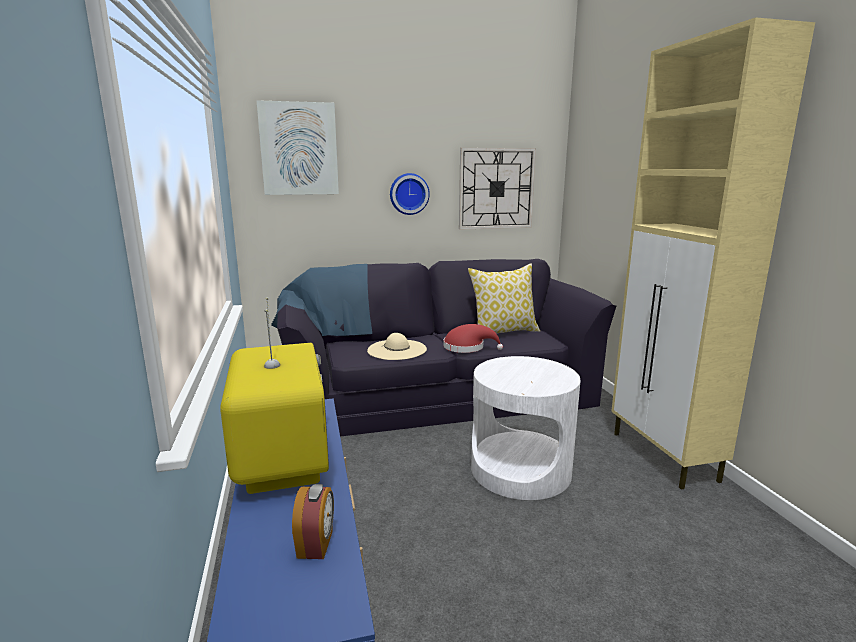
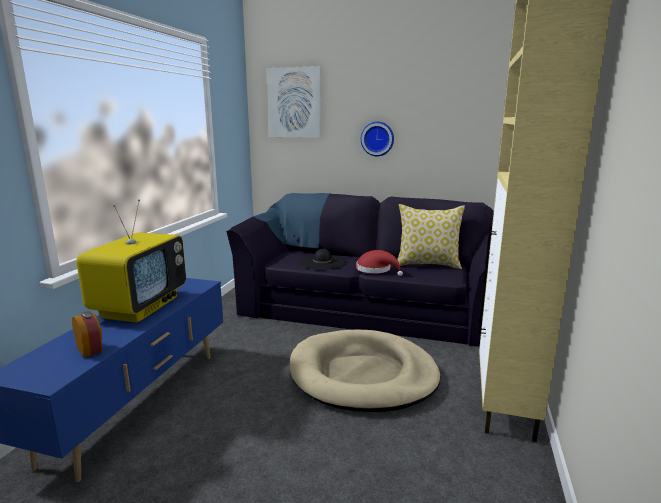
camera: 30 degrees right, 0 degrees up
(316, 544) = (90, 350): alarm clock -> alarm clock turned 75 degrees counterclockwise
(397, 350) = (322, 262): beige hat -> black hat
(496, 189) = (458, 136): wall clock -> none
(521, 470) = (363, 375): white side table -> beige dog bed

